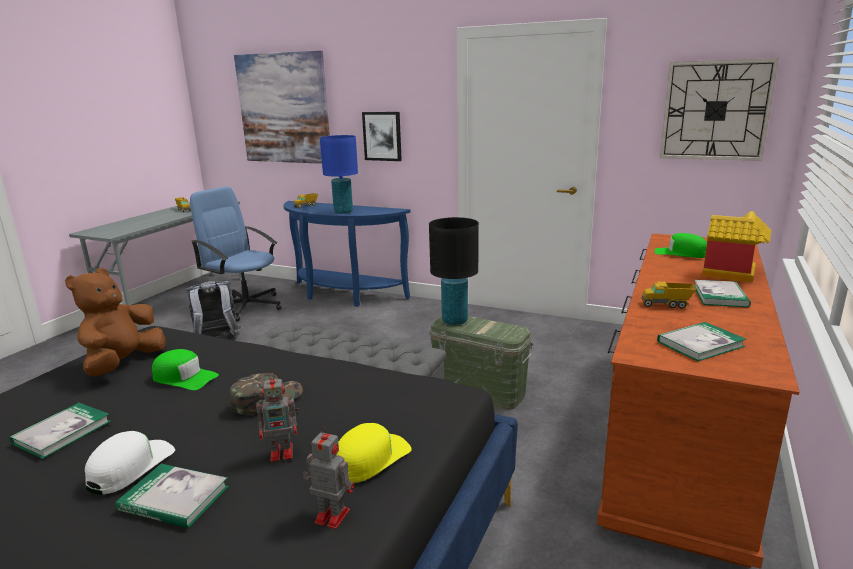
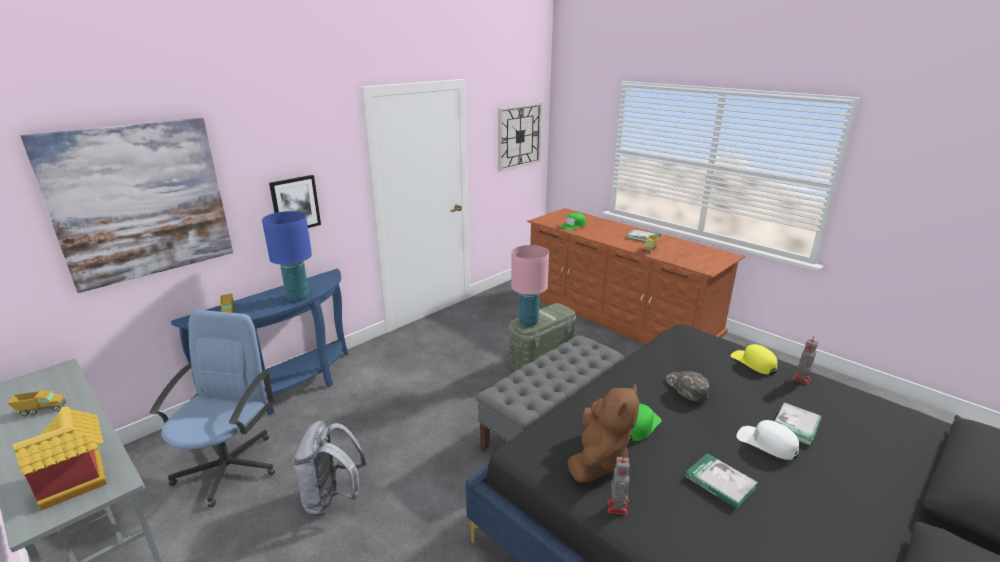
camera: 70 degrees left, 5 degrees up
(123, 364) = (599, 461): brown plush toy -> brown plush toy turned 105 degrees counterclockwise
(246, 306) = (229, 467): blue office chair -> blue office chair turned 135 degrees clockwise
(283, 452) = (750, 387): toy robot -> toy robot (617, 506)
(455, 321) = (528, 322): black table lamp -> pink table lamp
(700, 344) = (699, 256): book -> none
(732, 275) = (615, 227): toy house -> toy house (79, 483)

